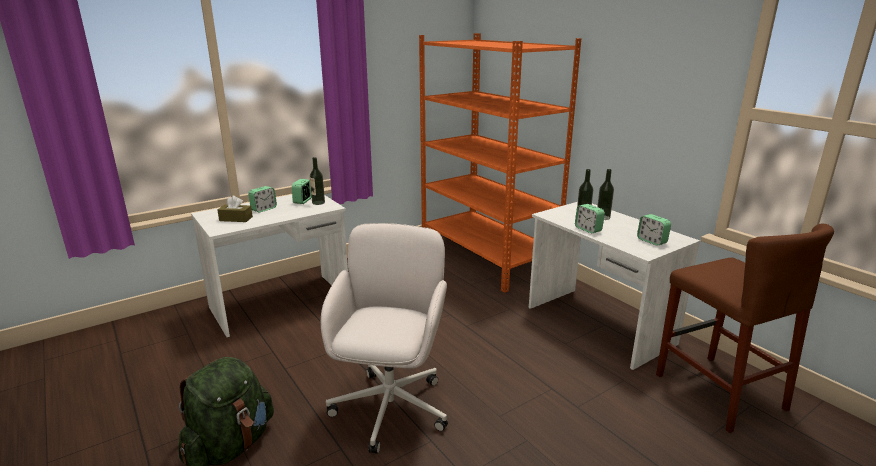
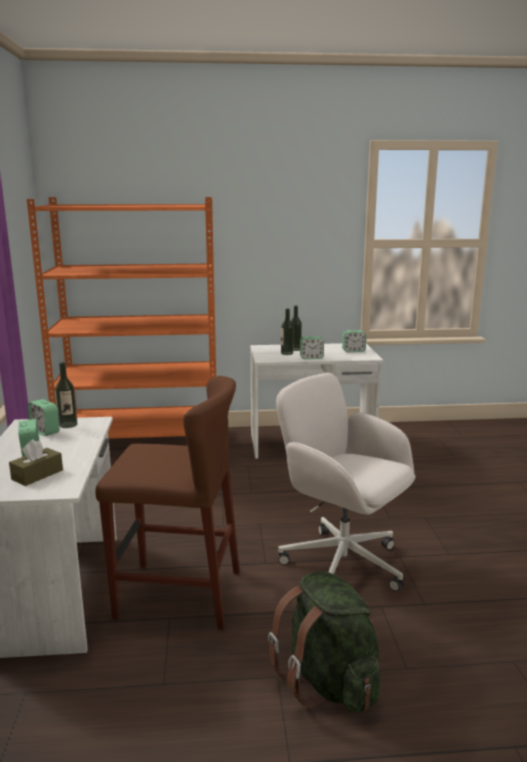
camera: 60 degrees left, 5 degrees down
(718, 391) = (419, 440): brown stool -> brown stool (178, 594)

